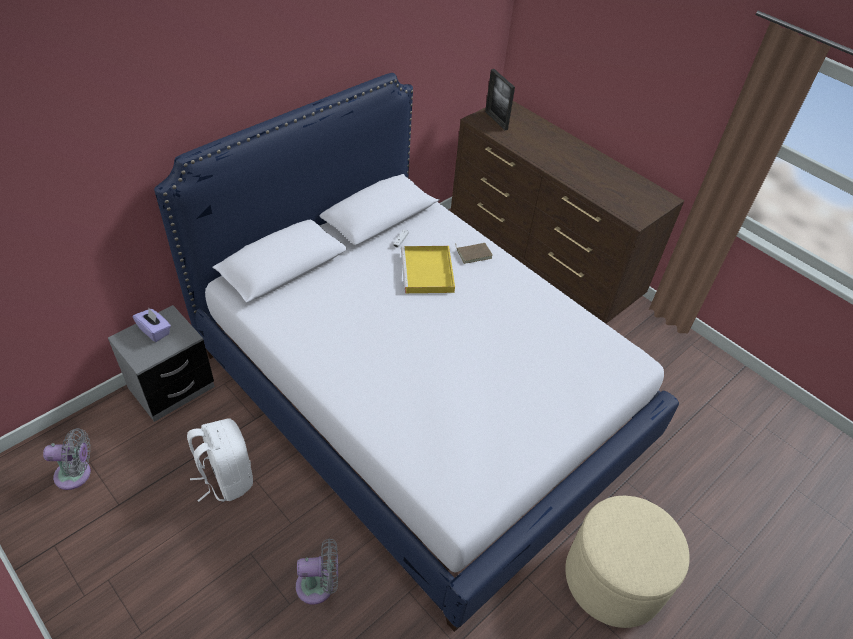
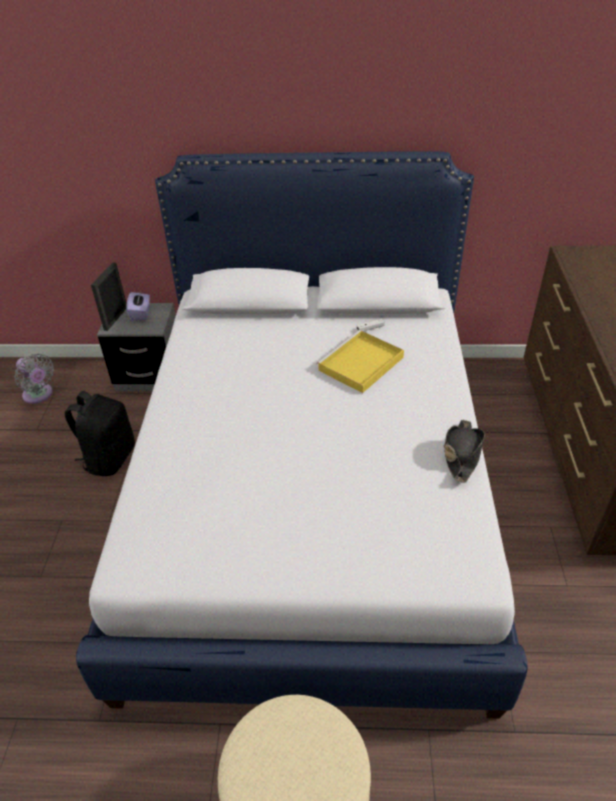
camera: 50 degrees right, 5 degrees down
(226, 478) = (109, 458): white backpack -> black backpack
(319, 585) = (71, 580): grey fan -> none
(474, 253) = (427, 371): brown book -> none
(496, 120) = (591, 260): picture frame -> picture frame (115, 318)
(554, 297) = (462, 454): none -> black hat

